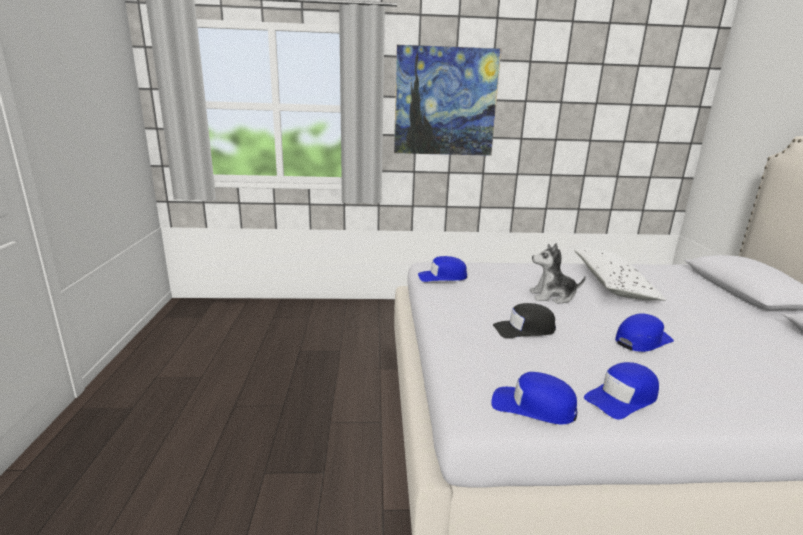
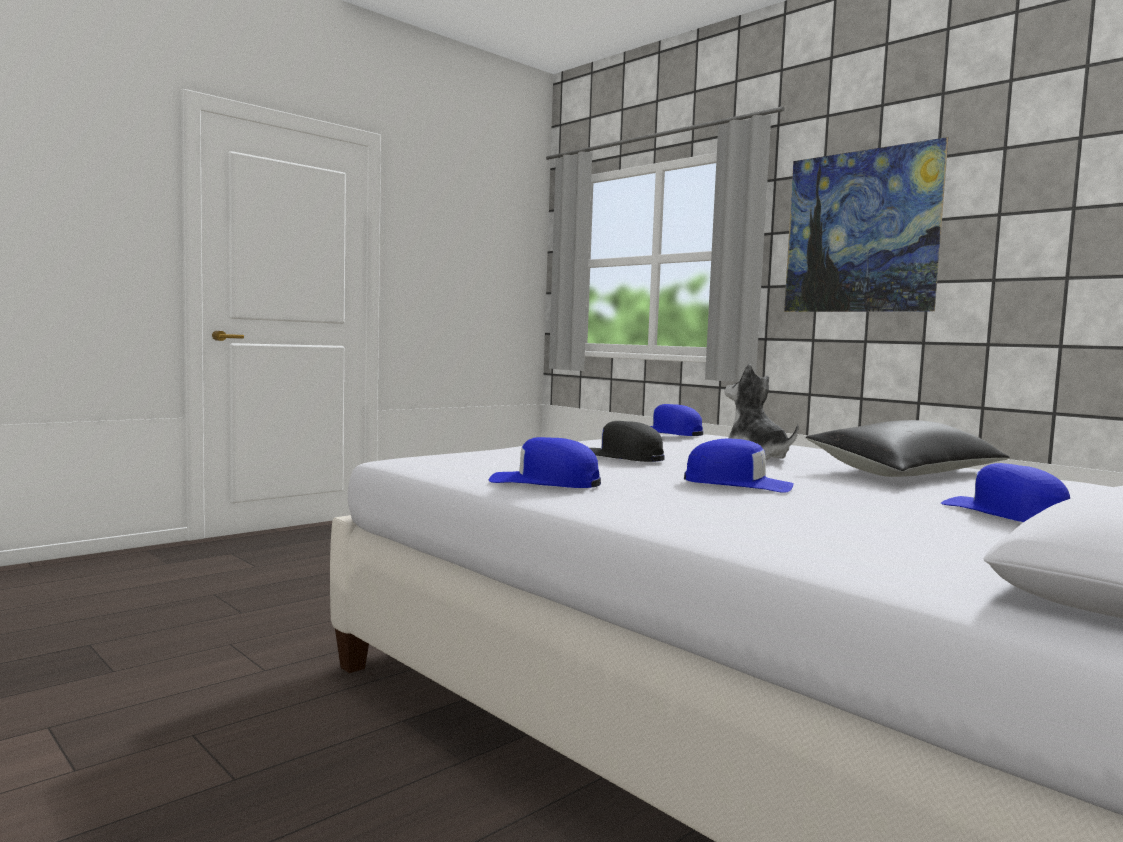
camera: 50 degrees right, 15 degrees down
(533, 406) = (452, 466): blue cap -> blue cap (1005, 514)
(612, 284) = (908, 472): white pillow -> black pillow

